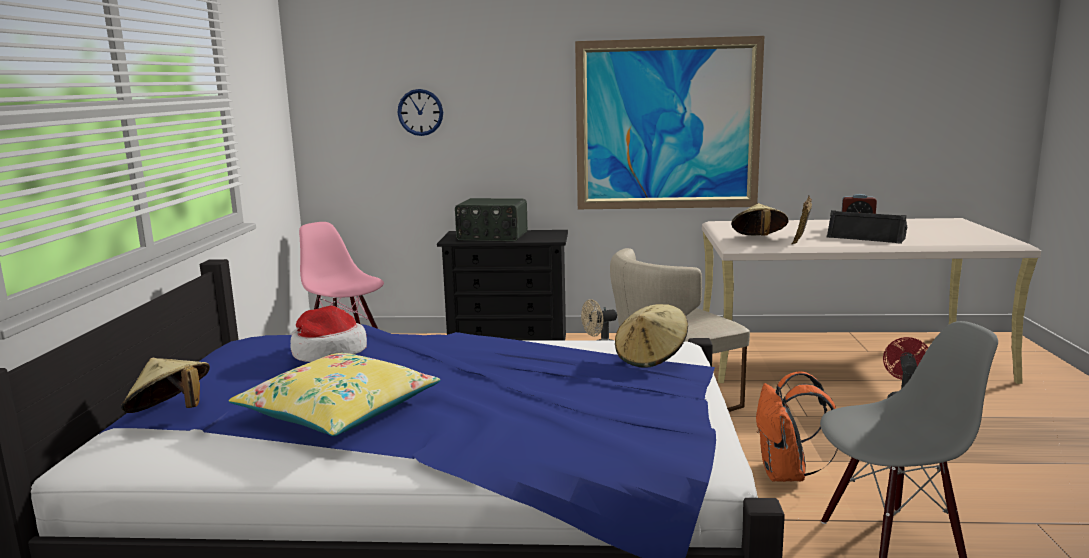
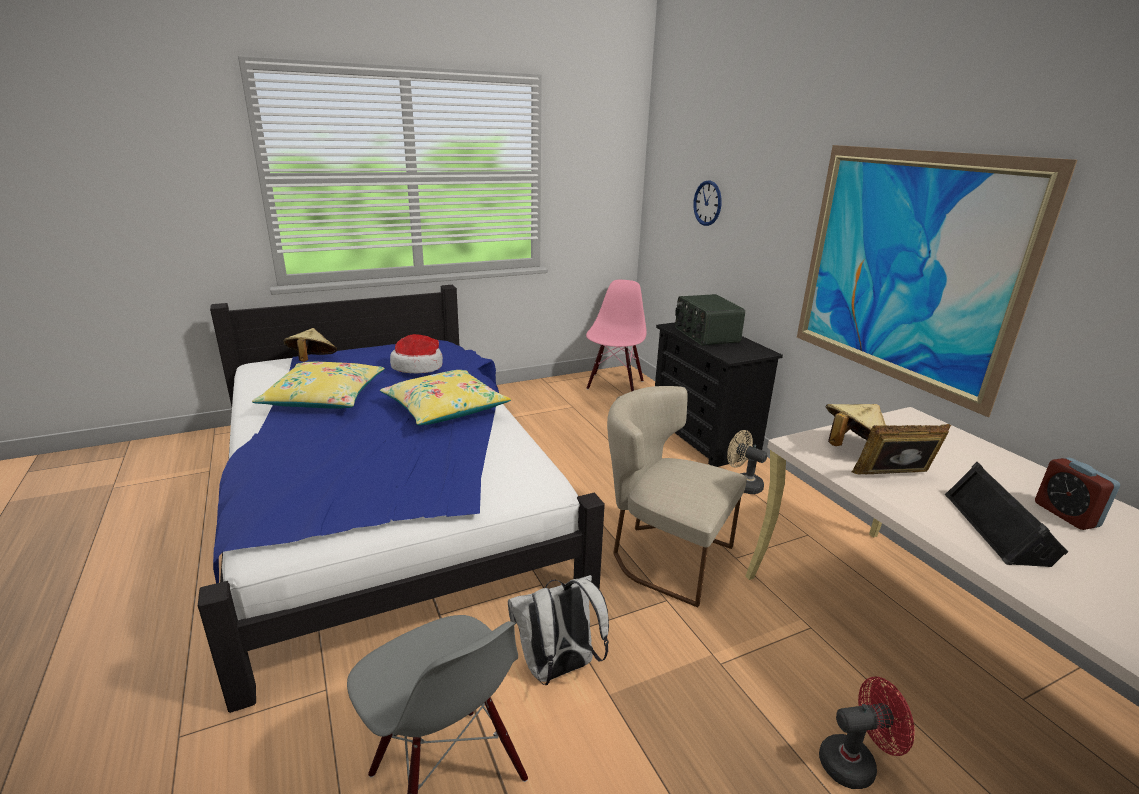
camera: 60 degrees right, 10 degrees up
(474, 355) = (445, 409): none -> yellow pillow
(651, 357) = (477, 476): beige hat -> none
(787, 475) = (558, 669): orange backpack -> white backpack

